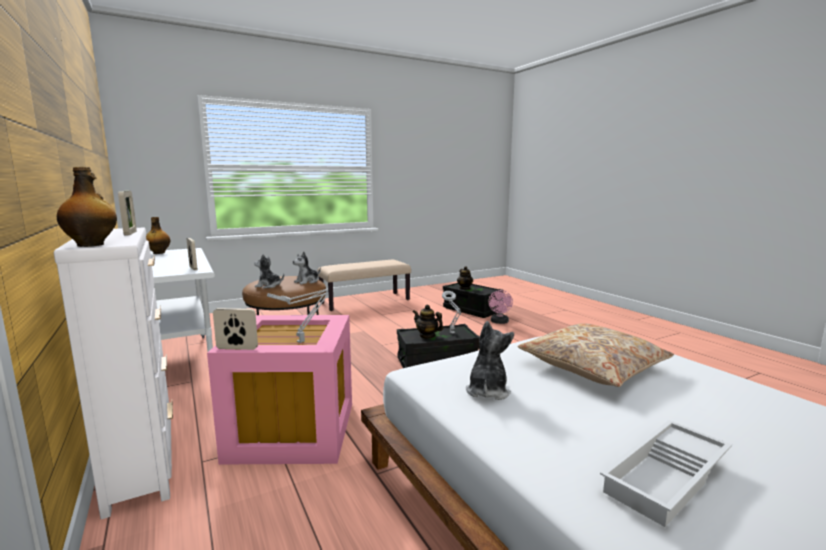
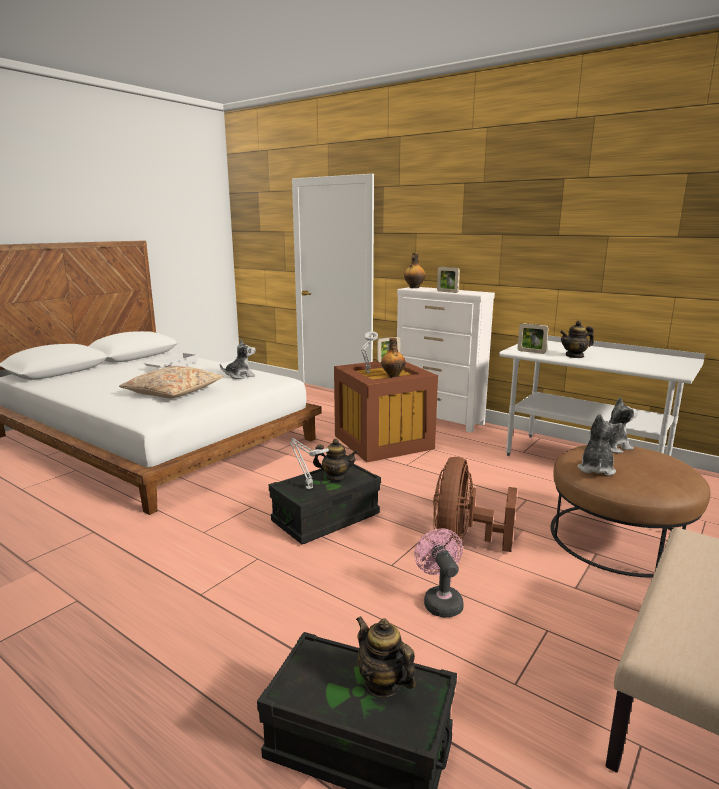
camera: 155 degrees right, 5 degrees up
(158, 253) = (666, 362): bottle -> bottle (393, 376)
(183, 262) = (575, 356): none -> teapot
(291, 430) = (385, 442): pink storage box -> brown storage box
(368, 338) = (463, 543): none -> brown fan
(487, 391) = (240, 376): plush toy -> plush toy turned 105 degrees counterclockwise
(499, 322) = (261, 677): pink fan -> pink fan (440, 601)

